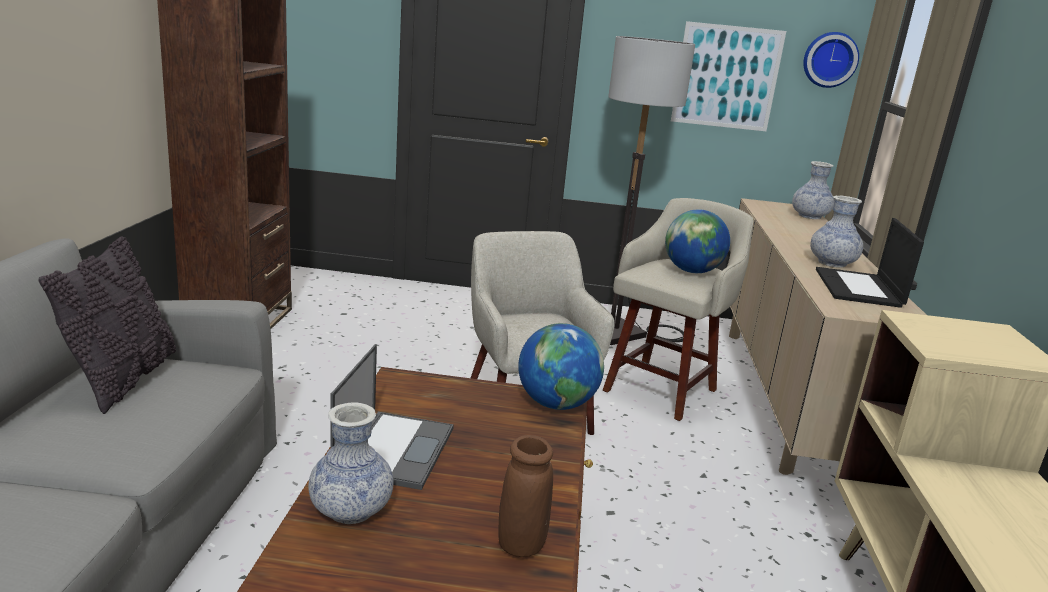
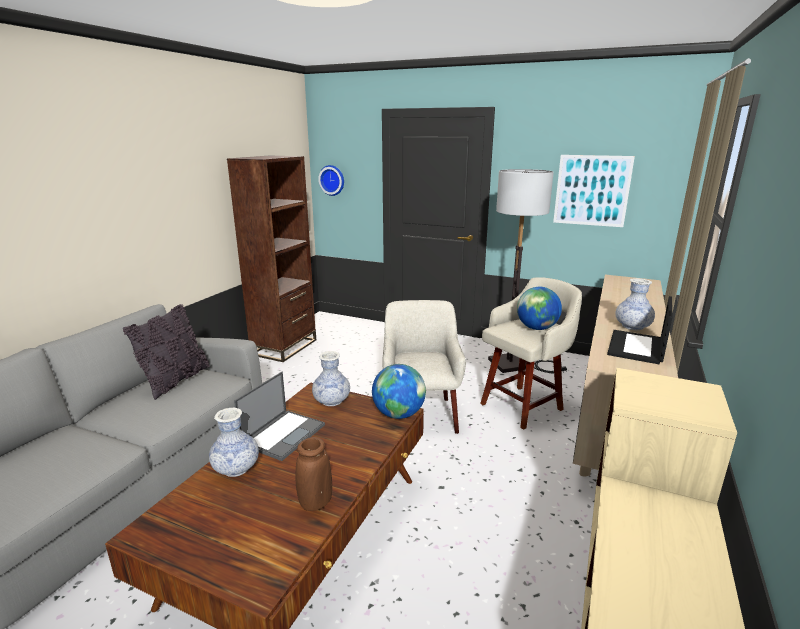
camera: 20 degrees right, 0 degrees up
(809, 216) = (649, 288): vase -> vase (331, 401)
(829, 59) = (670, 174): wall clock -> wall clock (332, 180)

